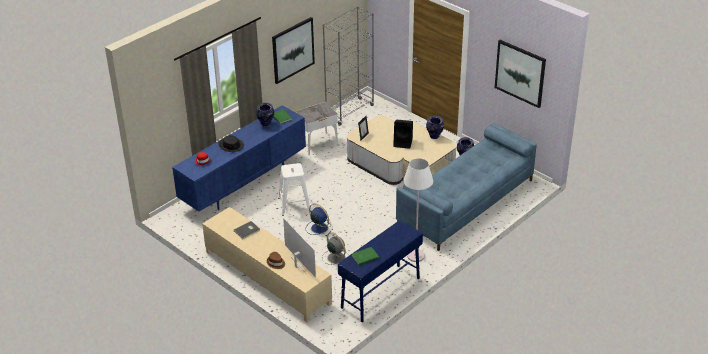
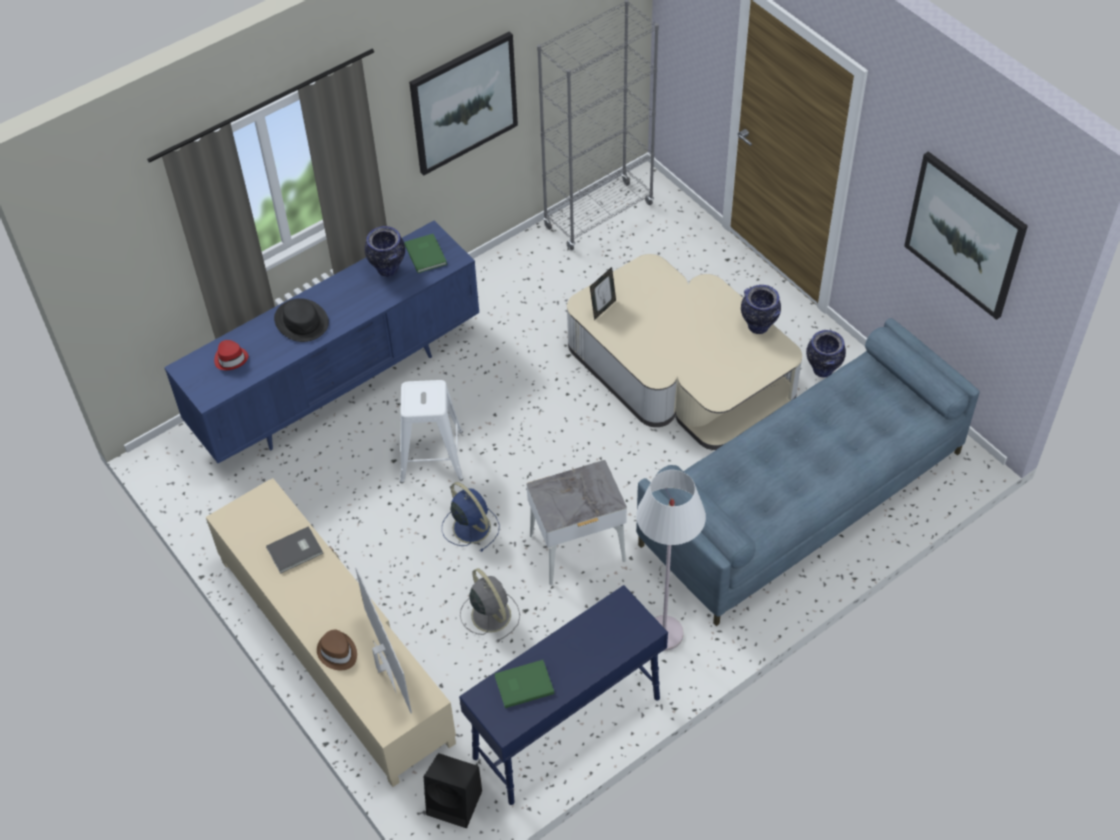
camera: 10 degrees right, 15 degrees up
(318, 144) = (515, 296): side table -> side table (579, 548)
(403, 143) = (687, 336): black speaker -> black speaker (456, 802)

